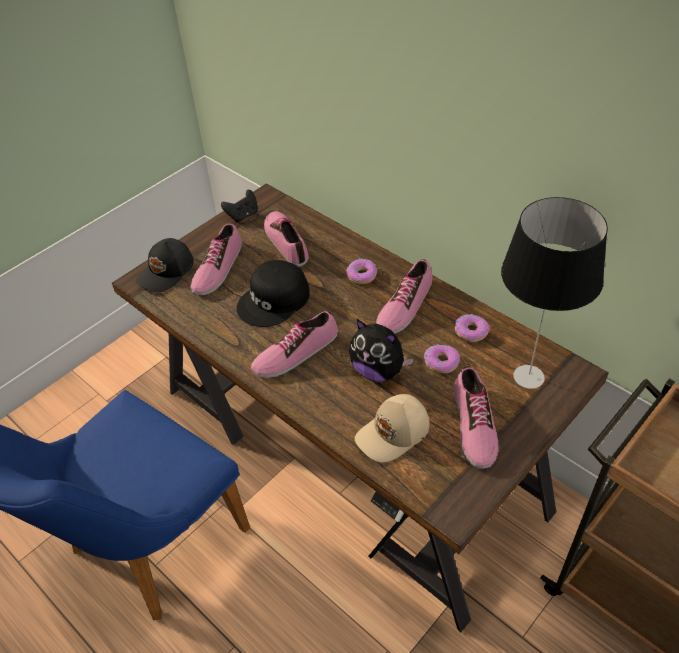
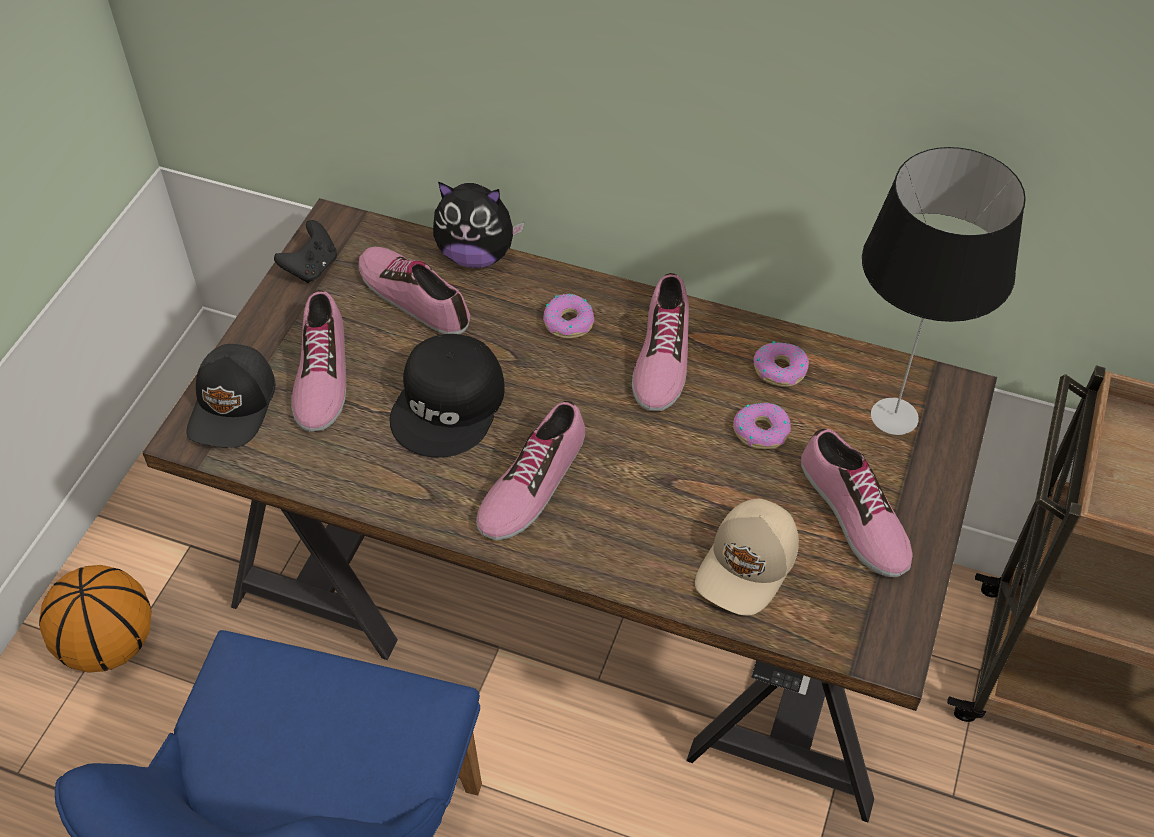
camera: 25 degrees left, 5 degrees up
(106, 392) = (110, 643): none -> basketball
(378, 371) = (675, 473): plush toy -> plush toy (476, 255)

